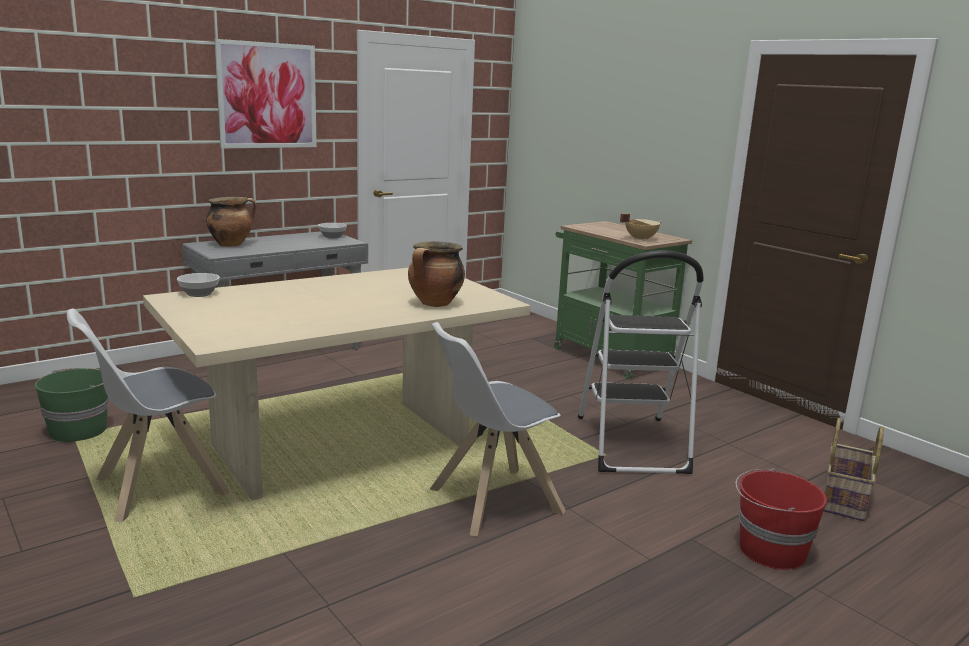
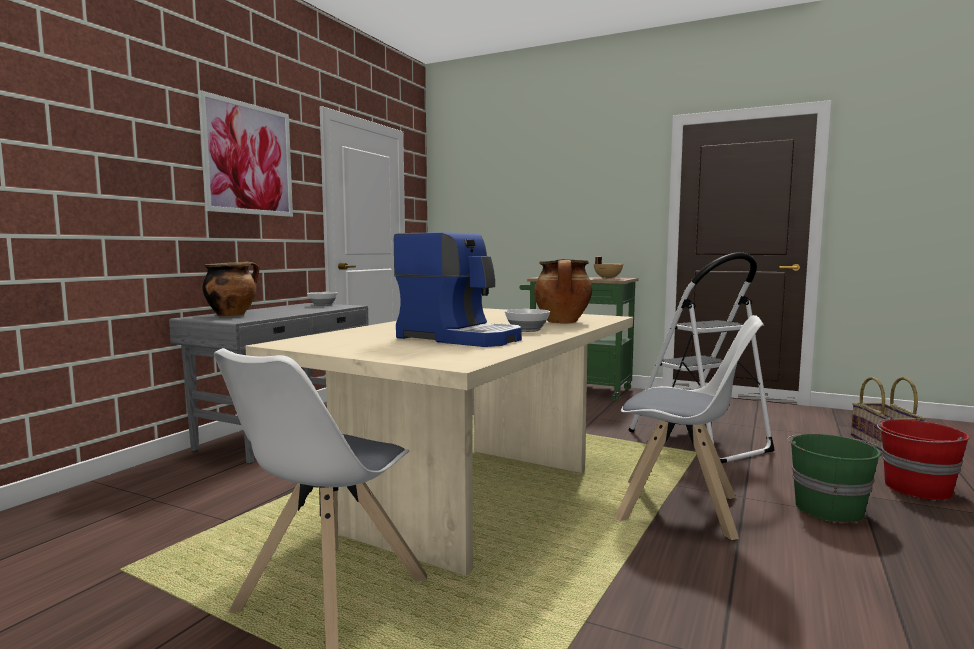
camera: 25 degrees left, 10 degrees down
(80, 431) = (125, 562): green bucket -> green bucket (827, 508)
(200, 294) = (315, 338): bowl -> bowl (527, 330)
(294, 312) = (460, 338): none -> coffee machine
(491, 501) = (682, 509): chair -> chair turned 105 degrees counterclockwise

